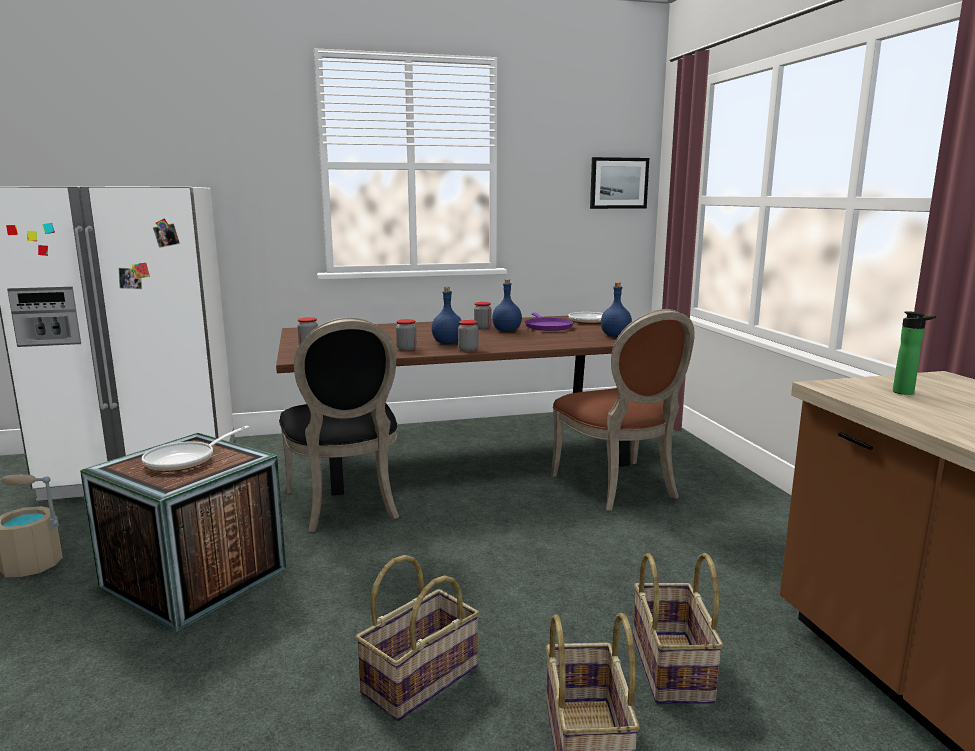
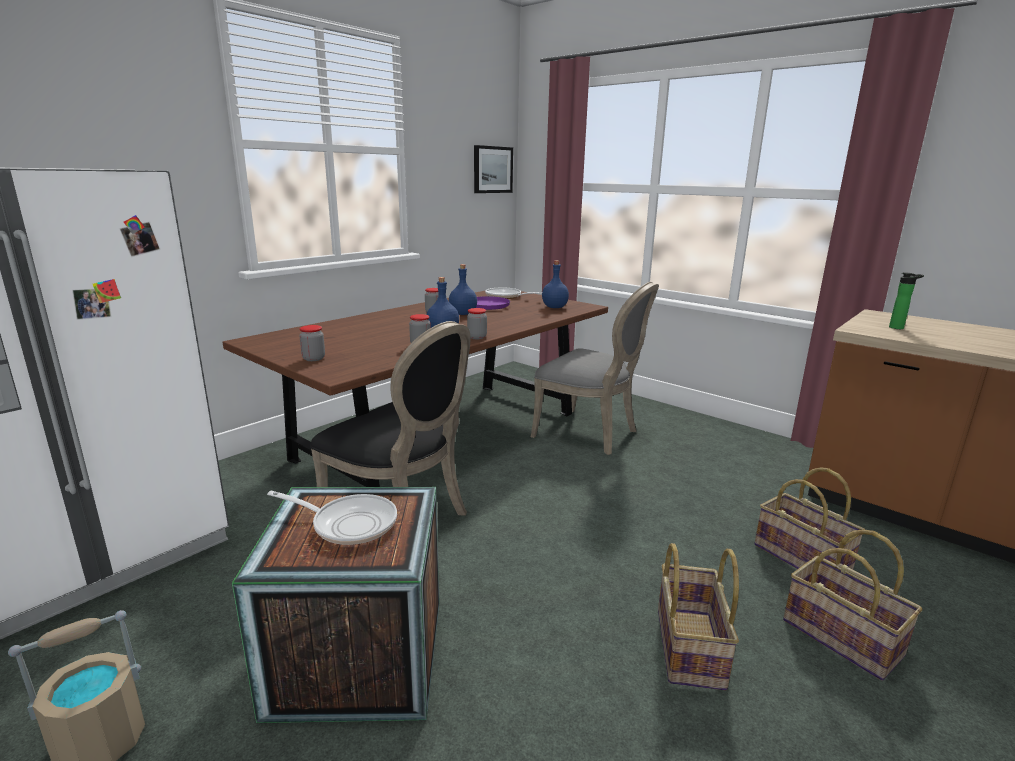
camera: 35 degrees left, 5 degrees up
(185, 460) = (349, 523): frying pan -> frying pan turned 75 degrees counterclockwise
(619, 487) = (590, 433): brown chair -> grey chair

